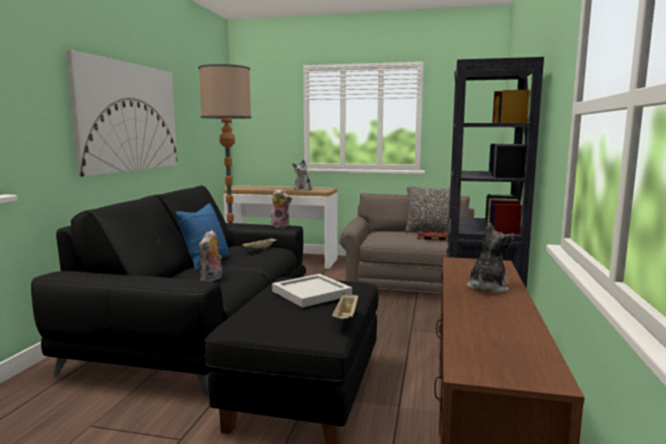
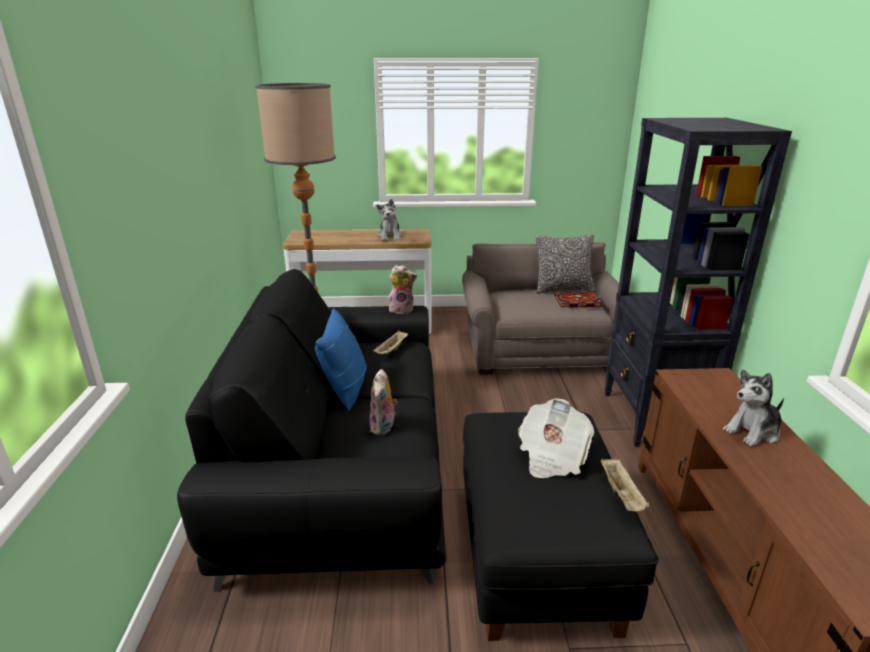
camera: 15 degrees left, 15 degrees up
(128, 117) = (192, 191): picture -> none
(311, 293) = (552, 456): white tray -> newspaper
(487, 287) = (753, 431): plush toy -> plush toy turned 135 degrees counterclockwise

